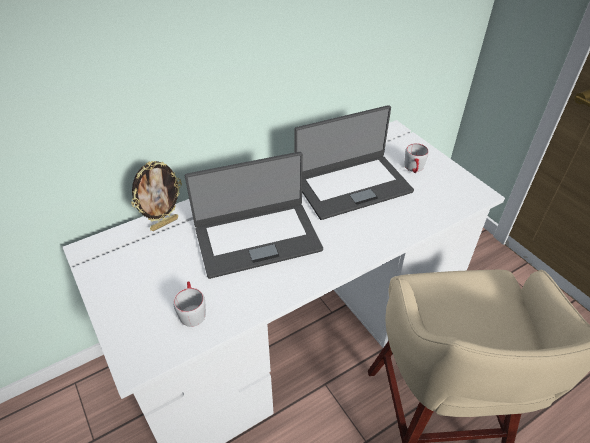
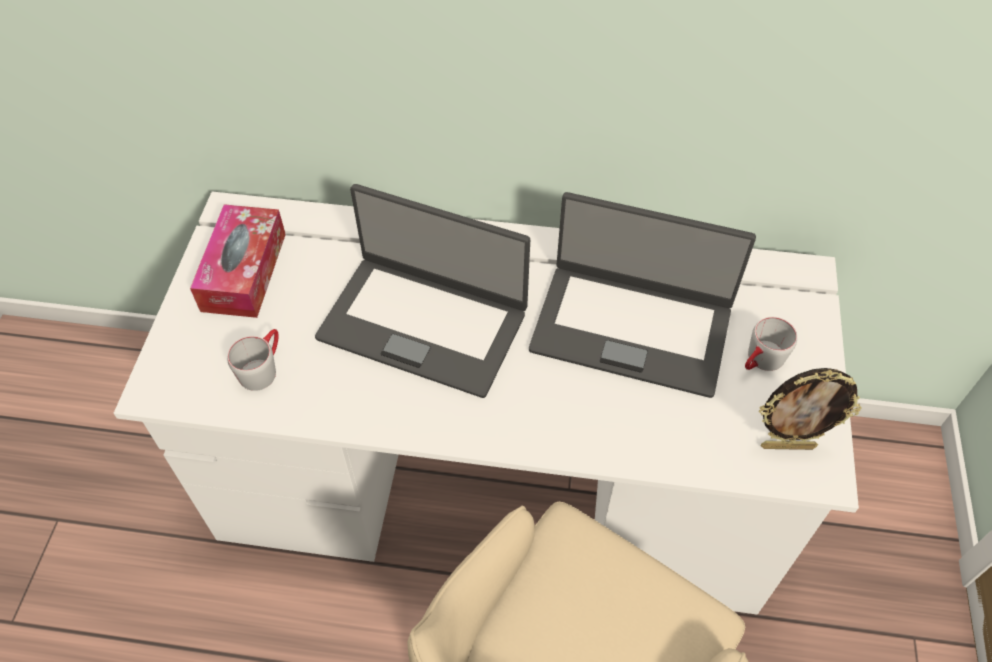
camera: 40 degrees right, 10 degrees up
(128, 273) = (244, 271): none -> tissue box
(164, 223) = (339, 230): picture frame -> picture frame (787, 445)

